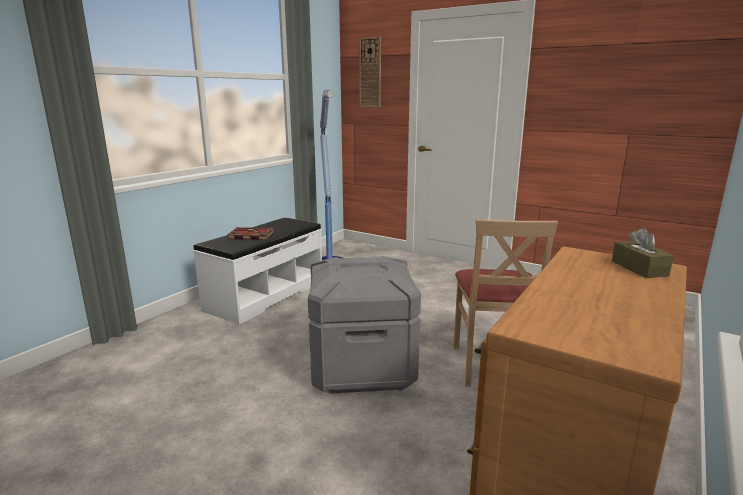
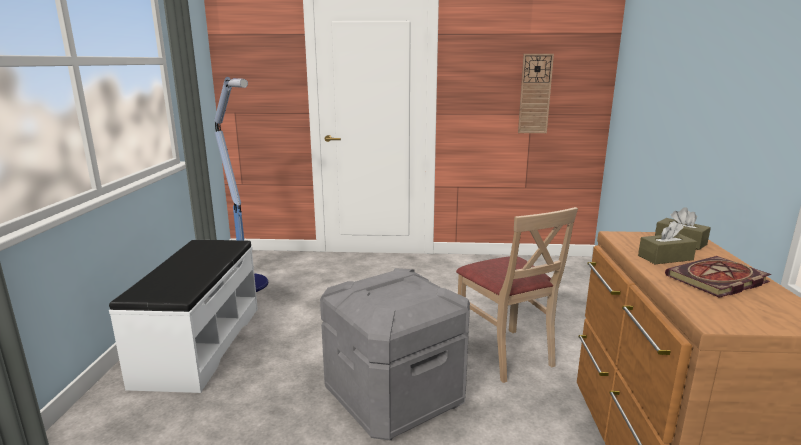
camera: 30 degrees left, 0 degrees up
(250, 235) = (180, 273): book -> book (717, 280)
(370, 73) = (253, 54): wall clock -> wall clock (535, 94)
(587, 276) = (665, 258): none -> brown tissue box

